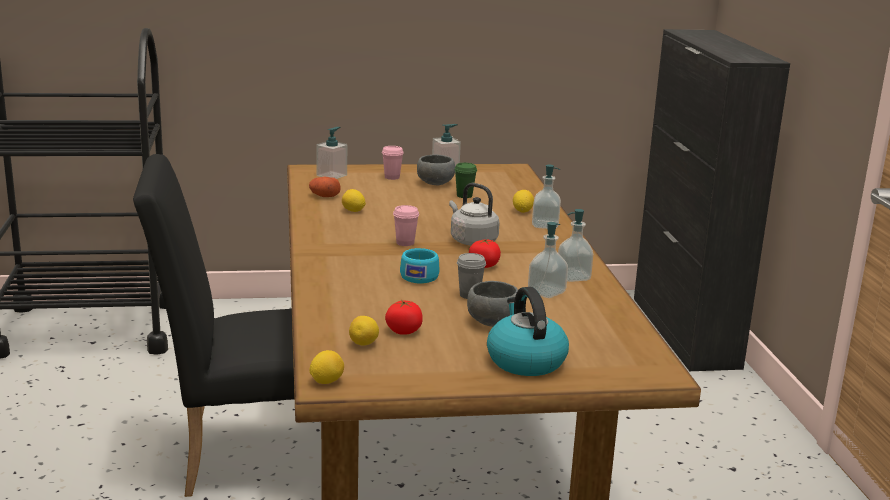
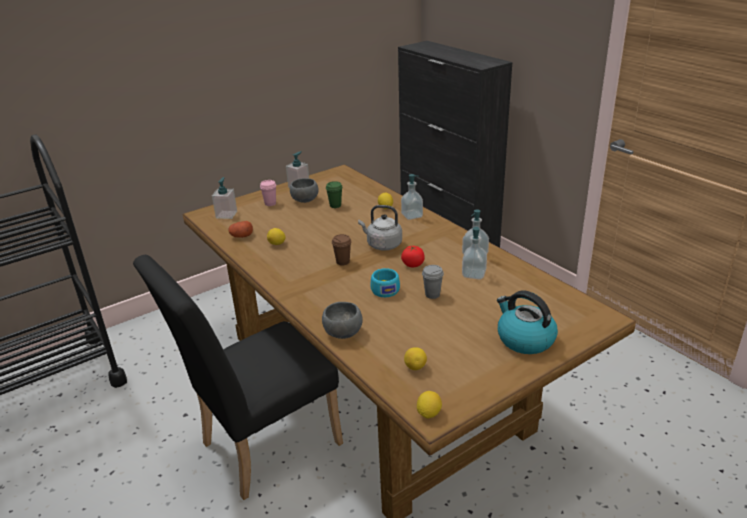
camera: 25 degrees left, 10 degrees up
(404, 331) = (427, 344): tomato -> none
(405, 243) = (343, 262): pink cup -> brown cup
(492, 321) = (470, 313): grey bowl -> grey bowl (342, 332)

